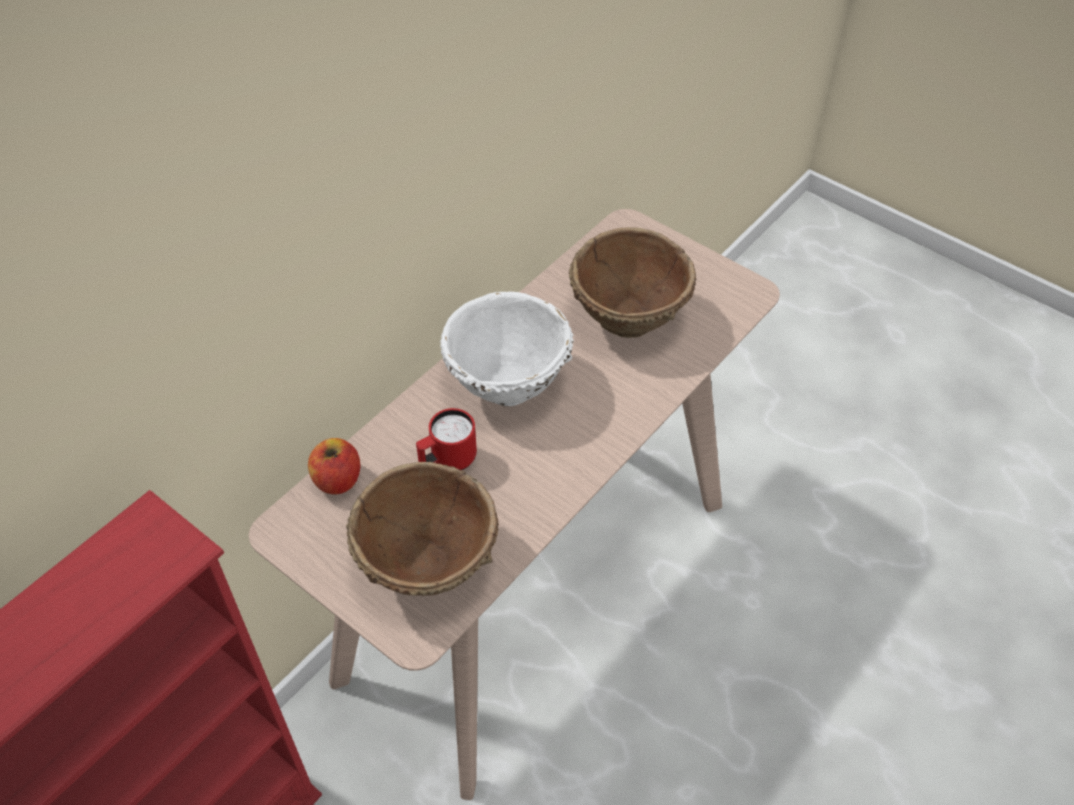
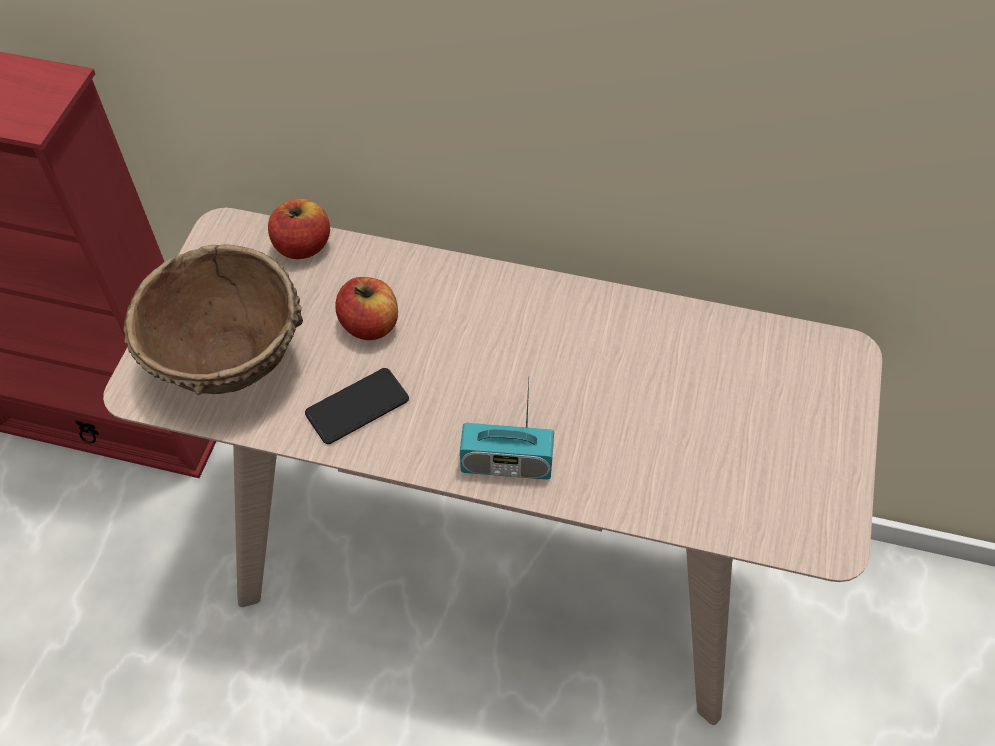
camera: 65 degrees right, 5 degrees up
(447, 461) = (370, 325): red mug -> apple
(506, 383) = (506, 333): white bowl -> none
(520, 493) = (357, 406): none -> phone
(617, 424) = (506, 464): none -> radio
(629, 318) = (685, 416): brown bowl -> none

